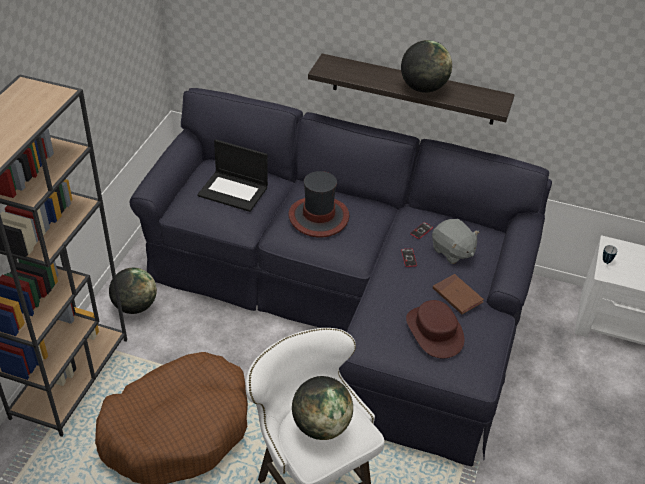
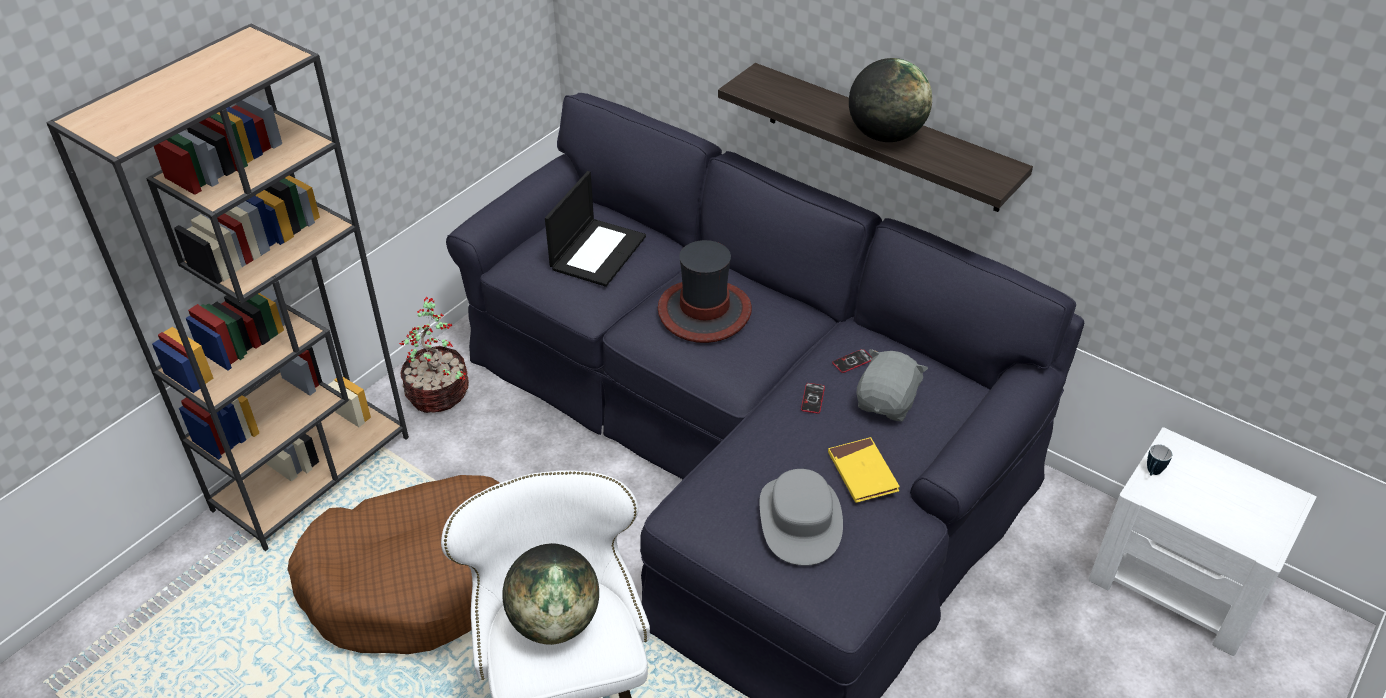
camera: 20 degrees right, 0 degrees up
(135, 306) = (439, 394): globe -> potted plant
(234, 191) = (598, 252): laptop -> laptop turned 105 degrees counterclockwise
(434, 331) = (800, 520): brown hat -> grey hat
(452, 251) = (887, 403): grey plush toy -> grey plush toy turned 135 degrees counterclockwise
(457, 296) = (862, 473): brown book -> yellow book

